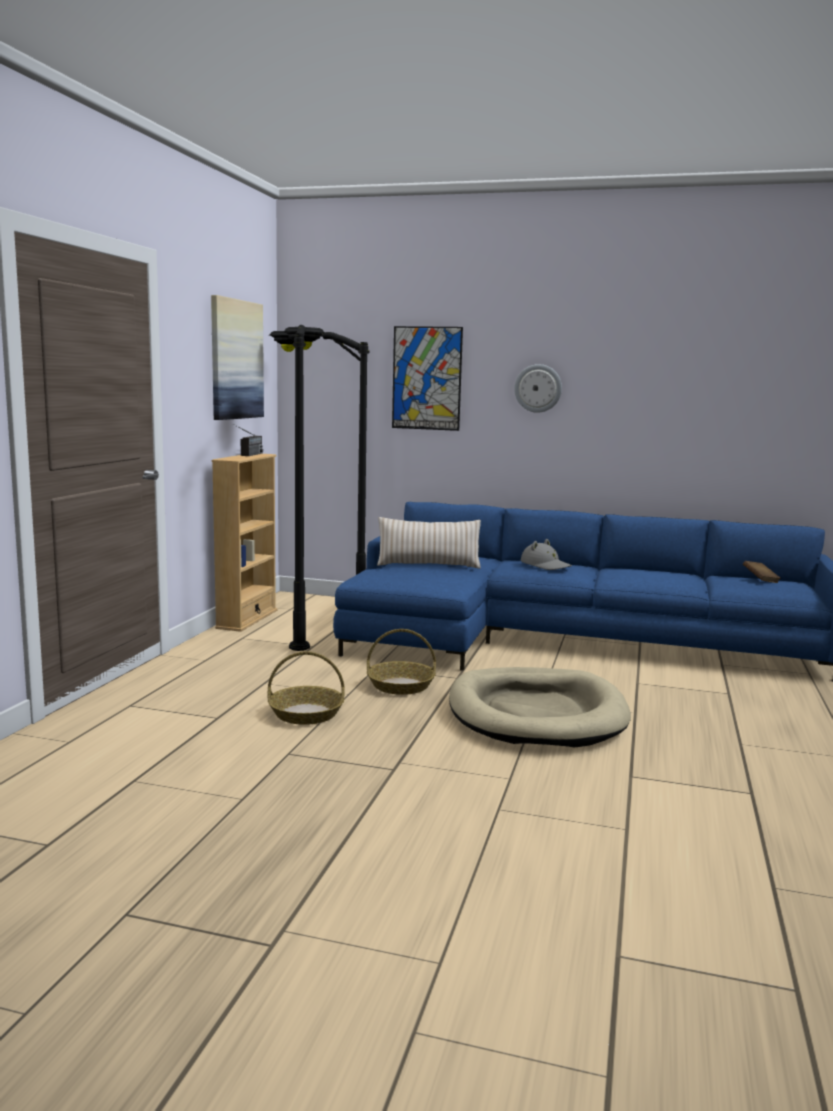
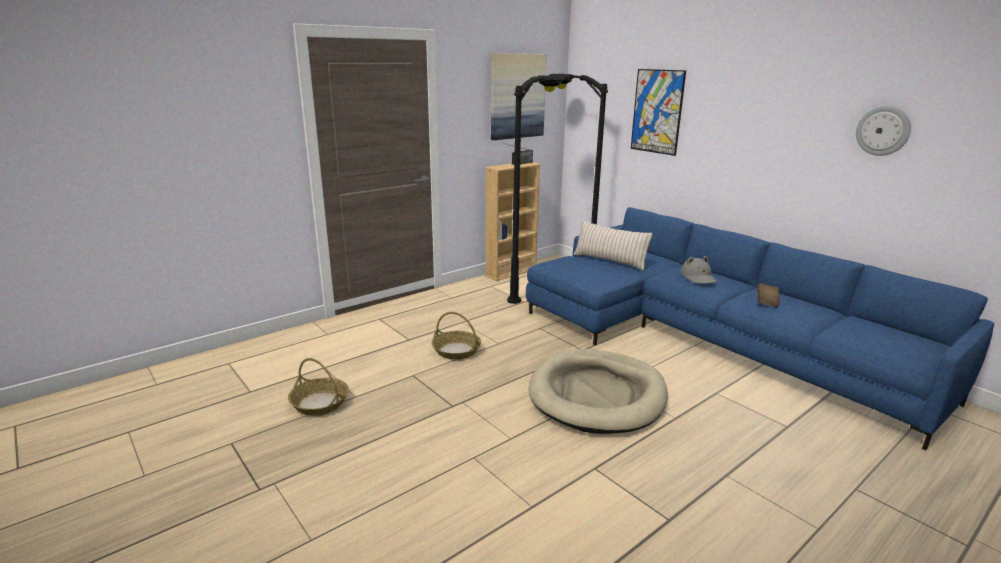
camera: 35 degrees right, 10 degrees up
(401, 685) = (538, 346): basket -> basket (320, 403)
(538, 388) = (738, 125): wall clock -> wall clock (883, 130)
(760, 580) = (887, 333): brown book -> brown book (767, 302)

